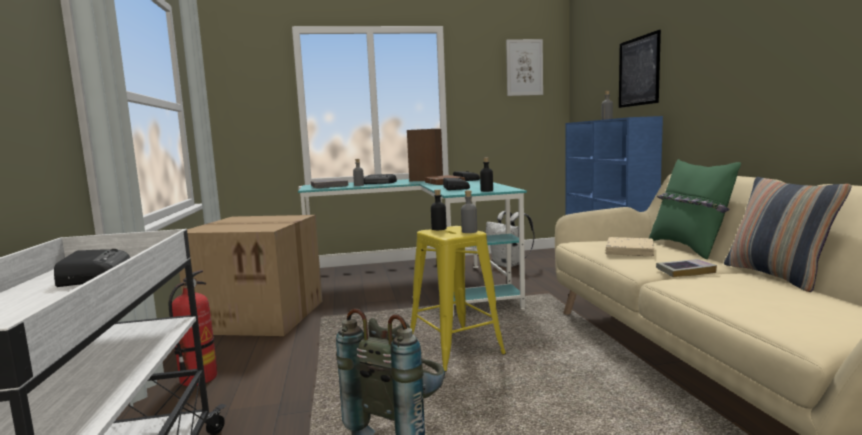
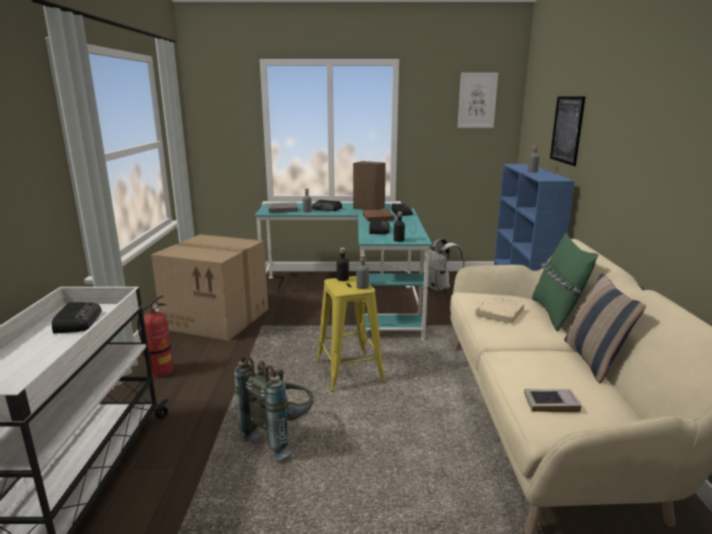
camera: 10 degrees right, 10 degrees up
(685, 271) = (523, 345): book -> book (551, 403)

